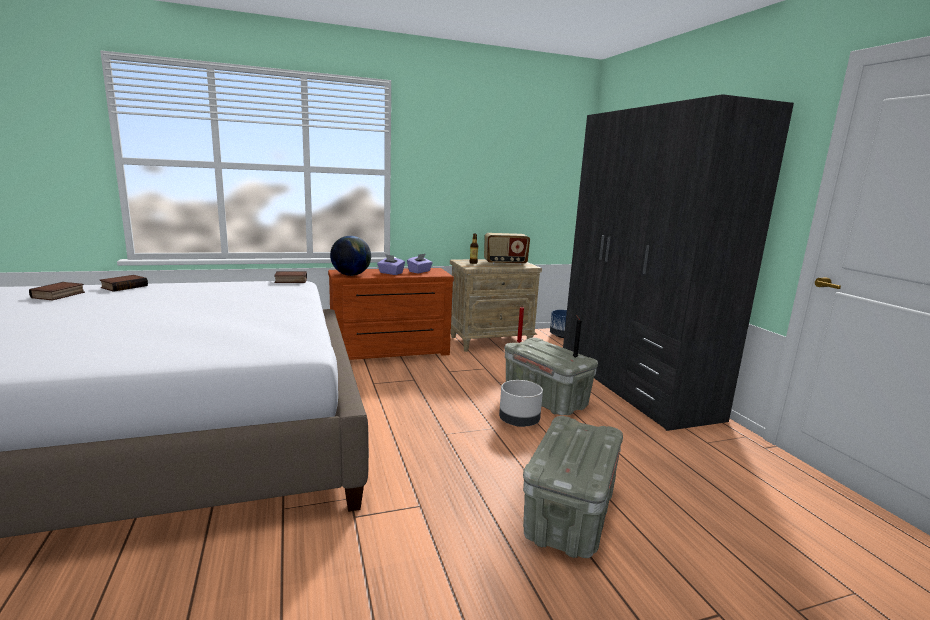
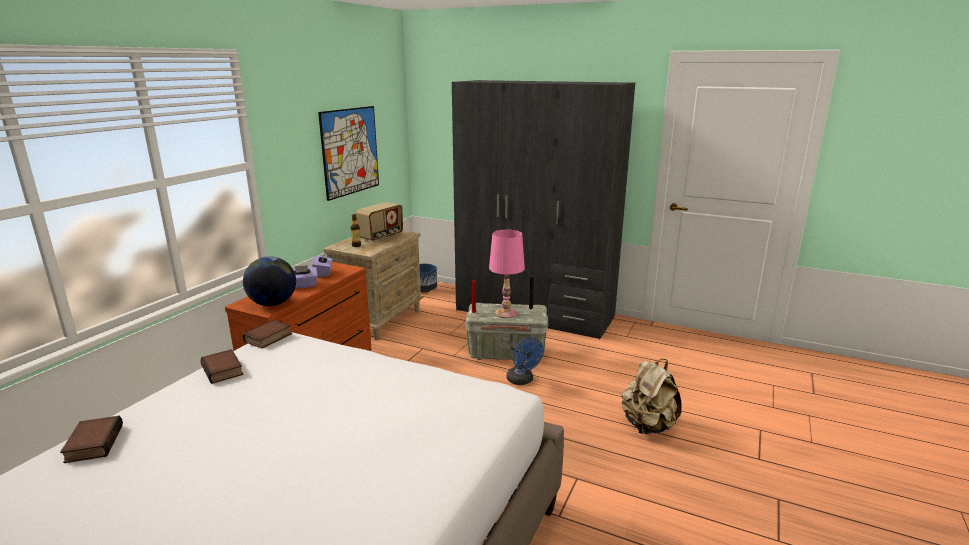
camera: 45 degrees left, 5 degrees up
(59, 295) = (45, 505): book -> book (224, 370)
(503, 183) = (350, 151): none -> picture
(519, 422) = (522, 381): grey planter -> blue fan
(545, 352) = (506, 313): none -> pink table lamp
(569, 517) = (648, 426): grey storage box -> beige backpack

